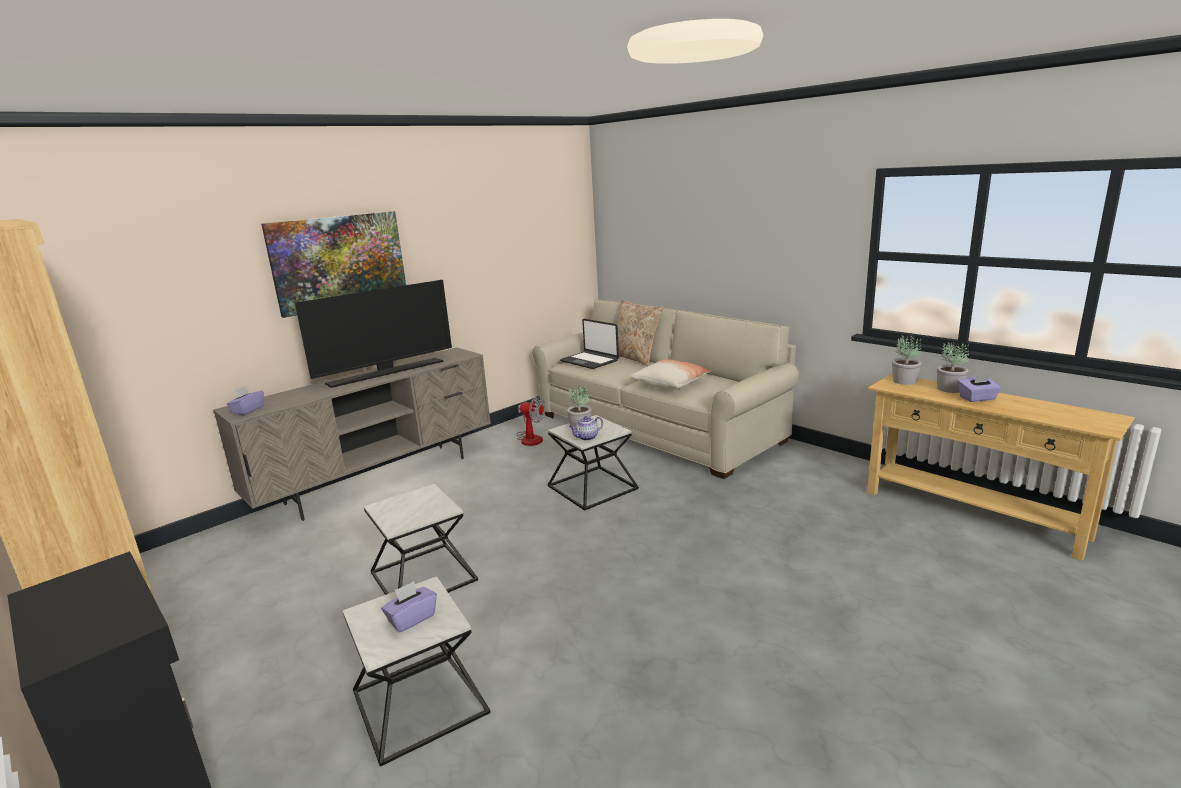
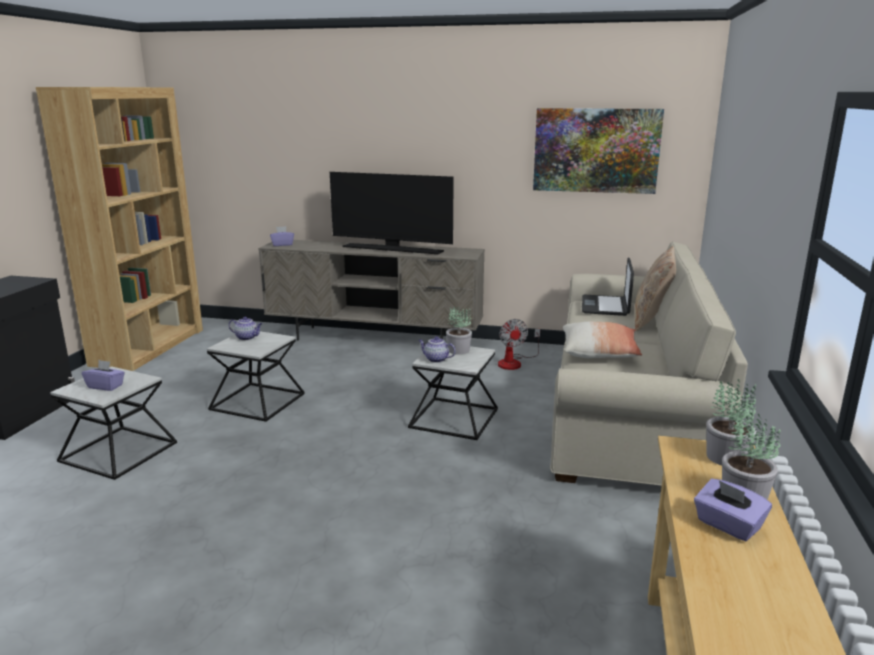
camera: 55 degrees right, 0 degrees up
(339, 262) = (386, 146): picture -> picture (596, 150)
(394, 508) = (247, 337): none -> teapot

